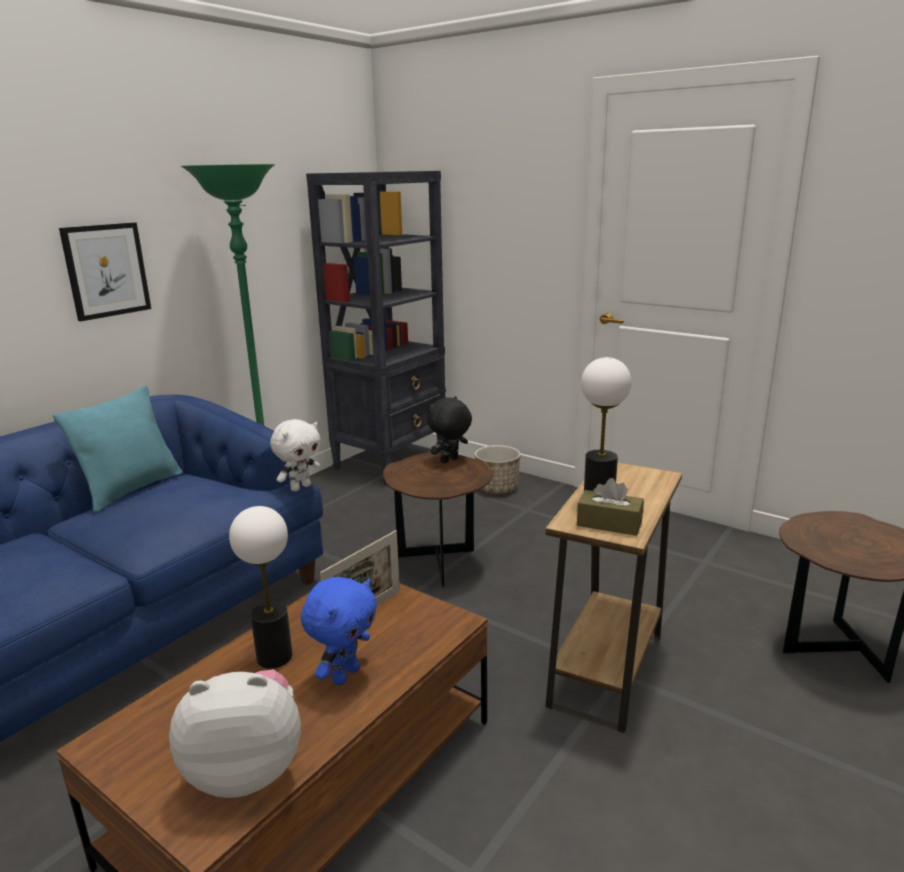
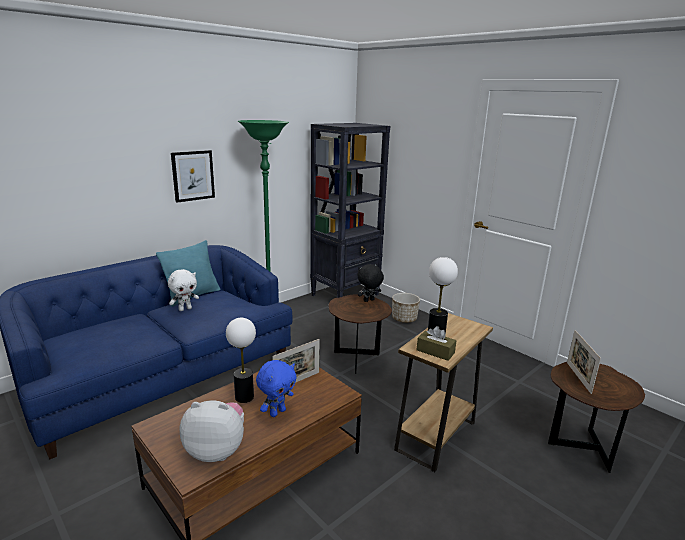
camera: 10 degrees right, 0 degrees up
(300, 487) = (280, 306): white plush toy -> white plush toy (185, 309)
(825, 537) = (578, 377): none -> picture frame

